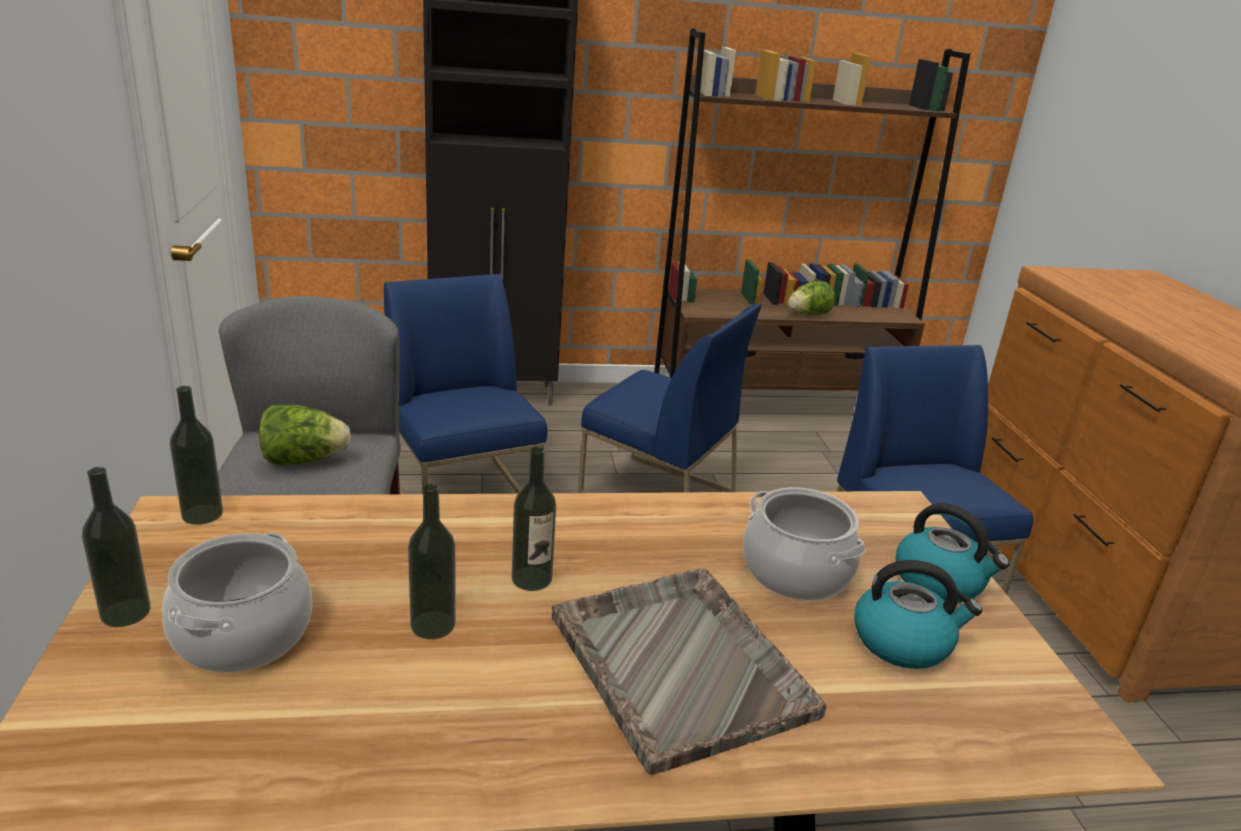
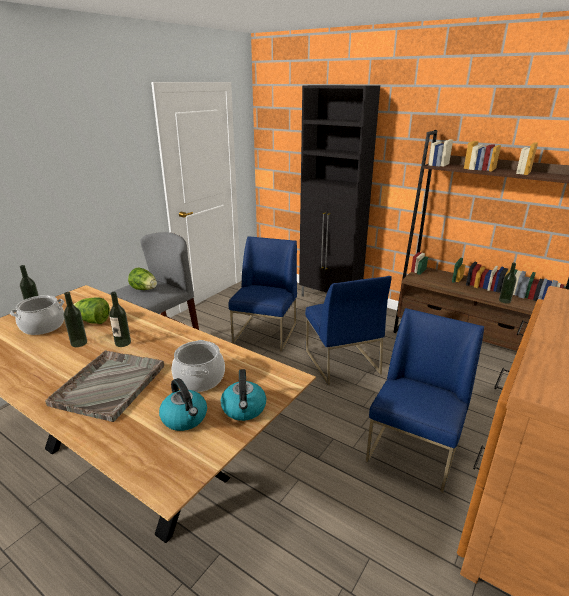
camera: 45 degrees right, 0 degrees up
(202, 514) = (88, 294): bottle -> bottle (504, 301)
(808, 315) = (478, 294): lettuce -> lettuce (92, 321)

